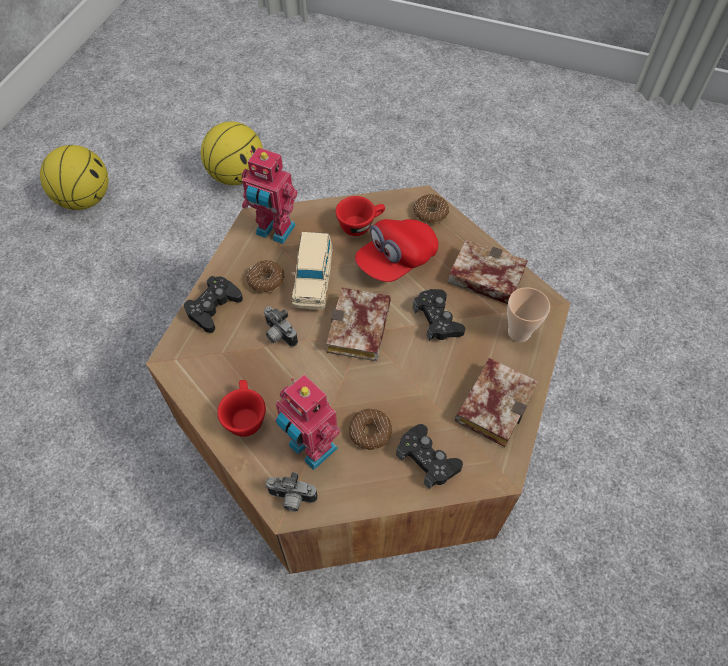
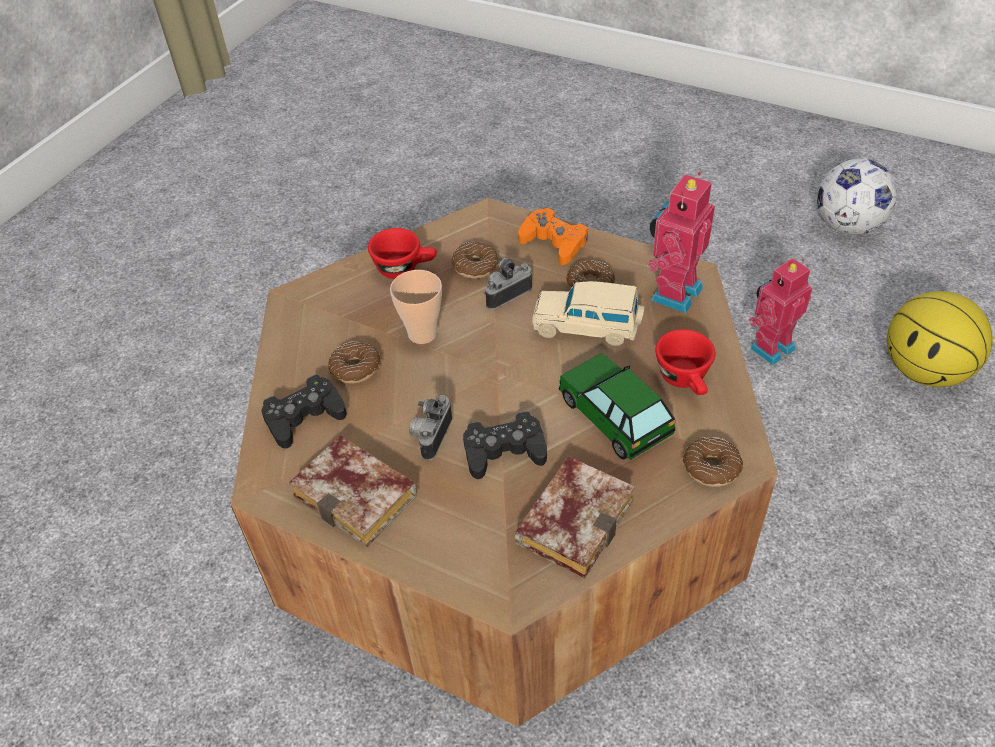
camera: 100 degrees right, 10 degrees down
(85, 199) = (848, 226): basketball -> football
(213, 307) = (554, 242): black game controller -> orange game controller
(243, 361) = (475, 266): none -> donut
(291, 499) = (299, 302): camera -> camera (431, 436)
(310, 449) = (350, 317): toy robot -> toy robot (770, 347)
(361, 331) = (498, 369): book -> none
(396, 261) = (615, 415): red cap -> toy car
(519, 332) = (465, 548): cup -> cup (422, 334)

